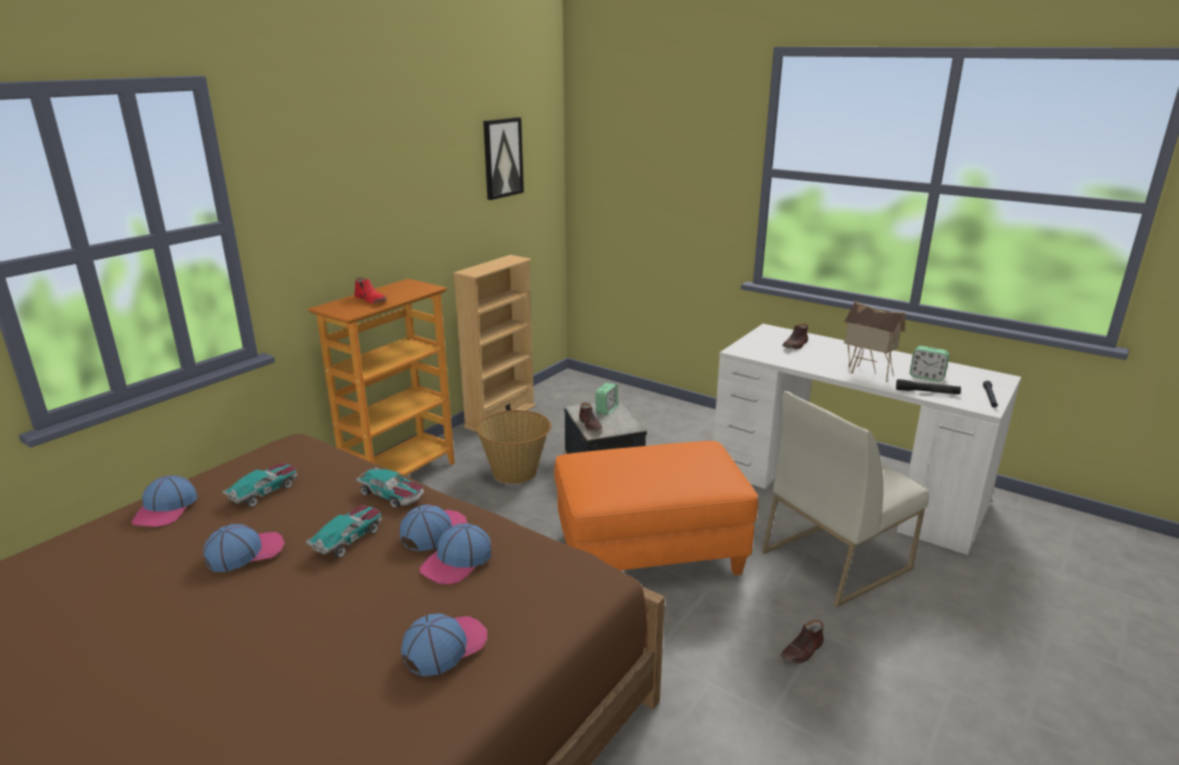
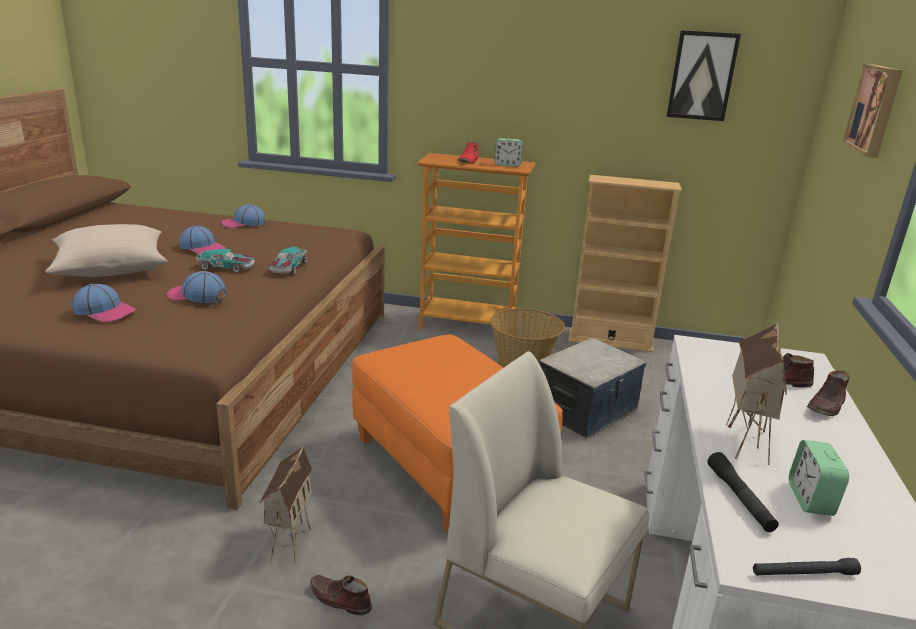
camera: 65 degrees right, 0 degrees up
(257, 642) = (111, 268): none -> beige pillow
(264, 491) = (275, 238): toy car -> none
(433, 531) = (241, 286): cap -> none
(591, 425) = (568, 356): brown shoe -> brown shoe (826, 406)
(606, 410) = (611, 358): alarm clock -> alarm clock (507, 164)
(676, 162) = (875, 109): none -> picture
(718, 670) = (288, 539): none -> toy house

